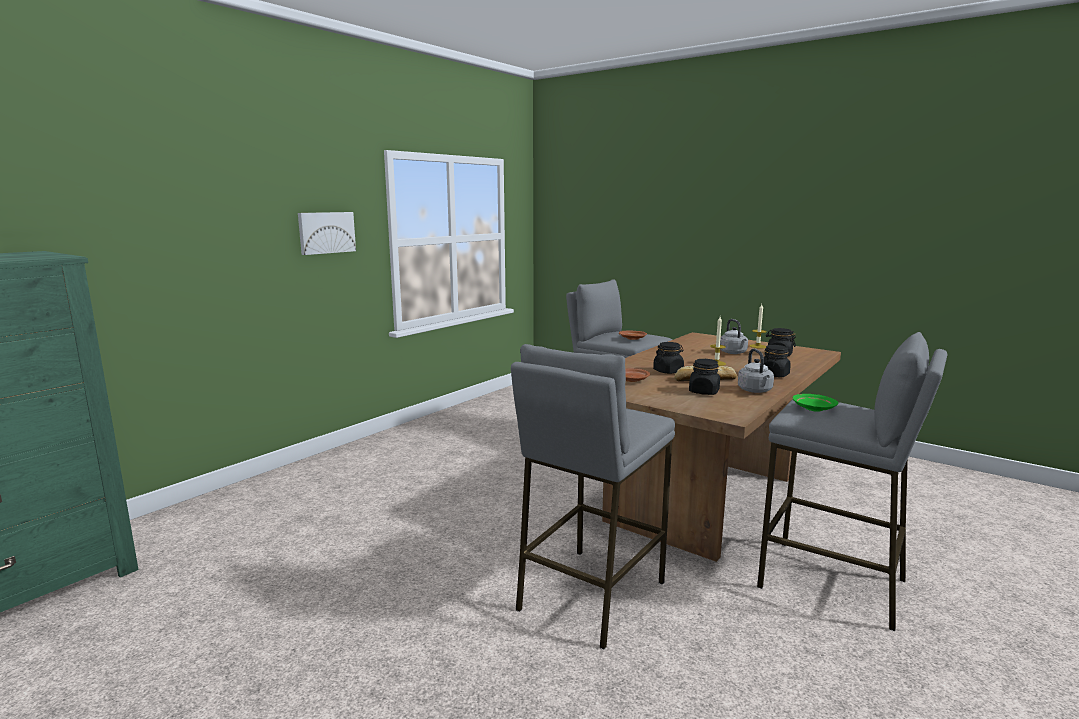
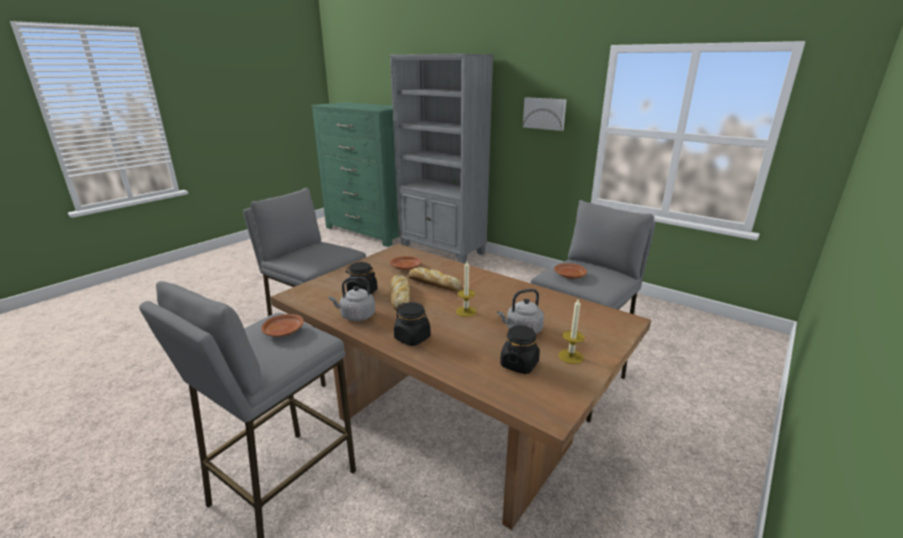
camera: 90 degrees right, 10 degrees up
(226, 507) = (442, 250): none -> grey bookcase
(668, 371) = (433, 284): black jar -> bread
(813, 408) = (284, 331): green plate -> brown plate

